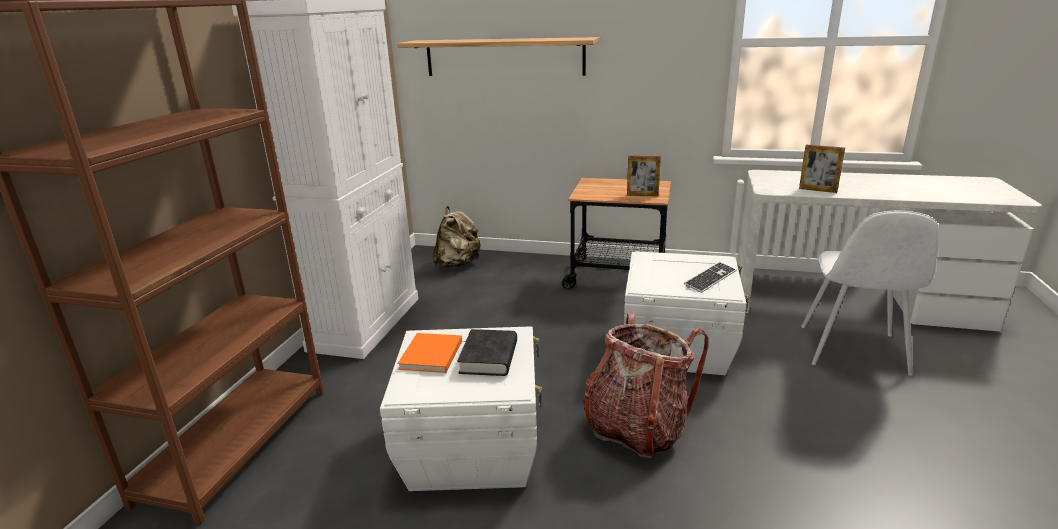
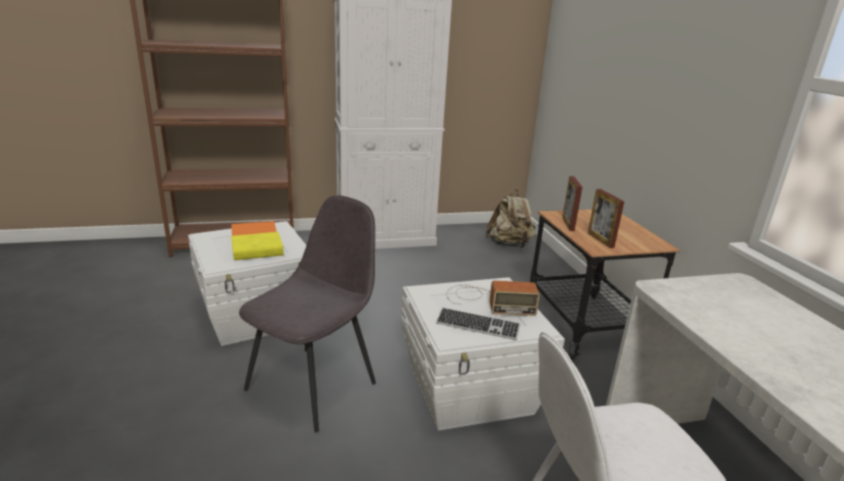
camera: 60 degrees right, 0 degrees up
(489, 358) = (257, 251): black book -> yellow book
(504, 57) = (600, 62): shelf -> none
(637, 428) = (314, 384): backpack -> grey chair
(671, 267) = (487, 300): none -> radio
(817, 190) = (720, 325): picture frame -> picture frame (568, 224)

